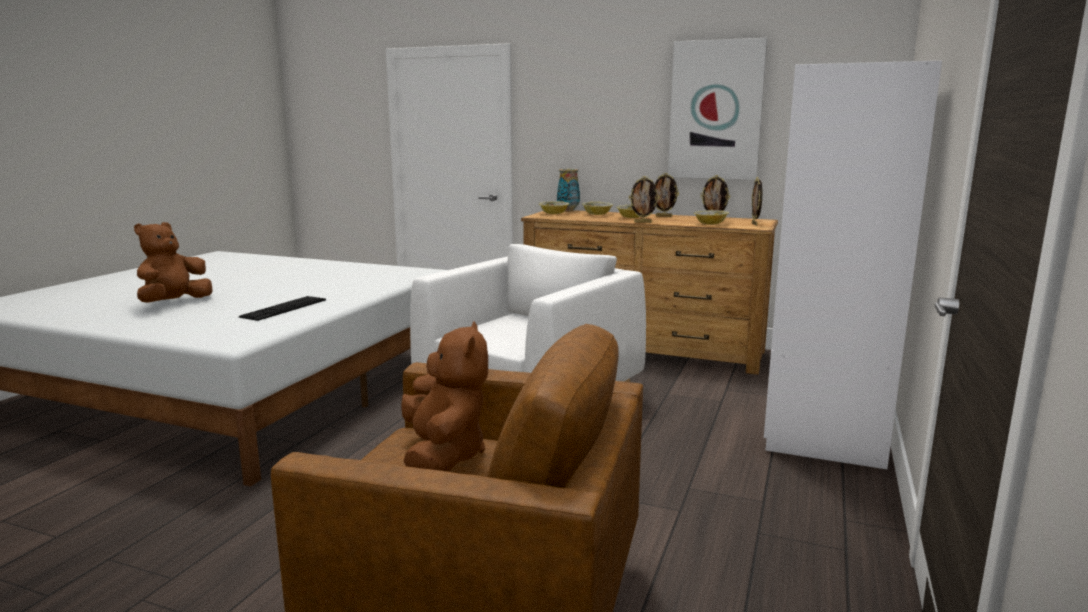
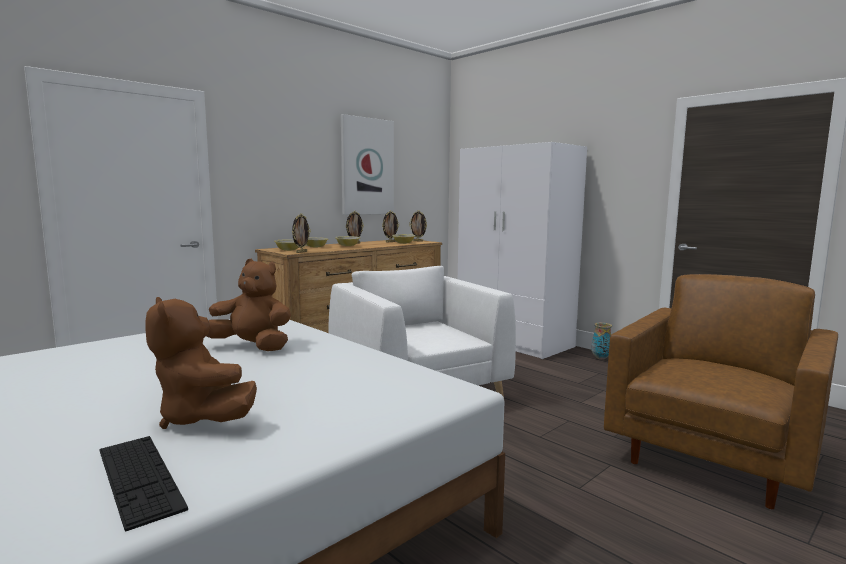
camera: 65 degrees left, 5 degrees down
(284, 308) = (337, 368): keyboard -> keyboard (139, 477)
(443, 456) = (701, 370): brown plush toy -> brown plush toy (252, 347)
(568, 210) = (277, 248): vase -> vase (601, 358)
(643, 222) = (373, 247): picture frame -> picture frame (301, 252)

